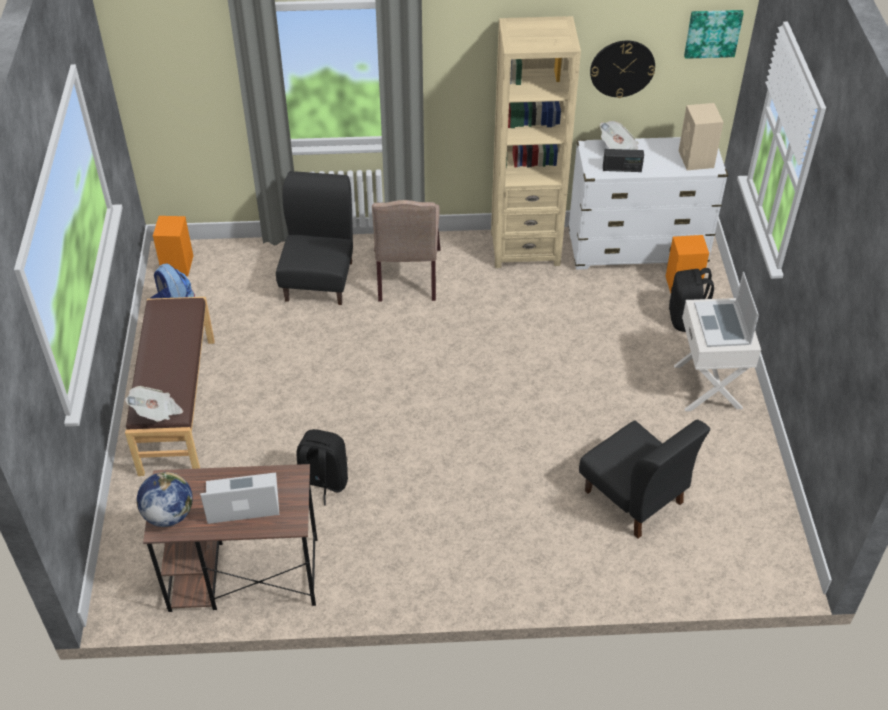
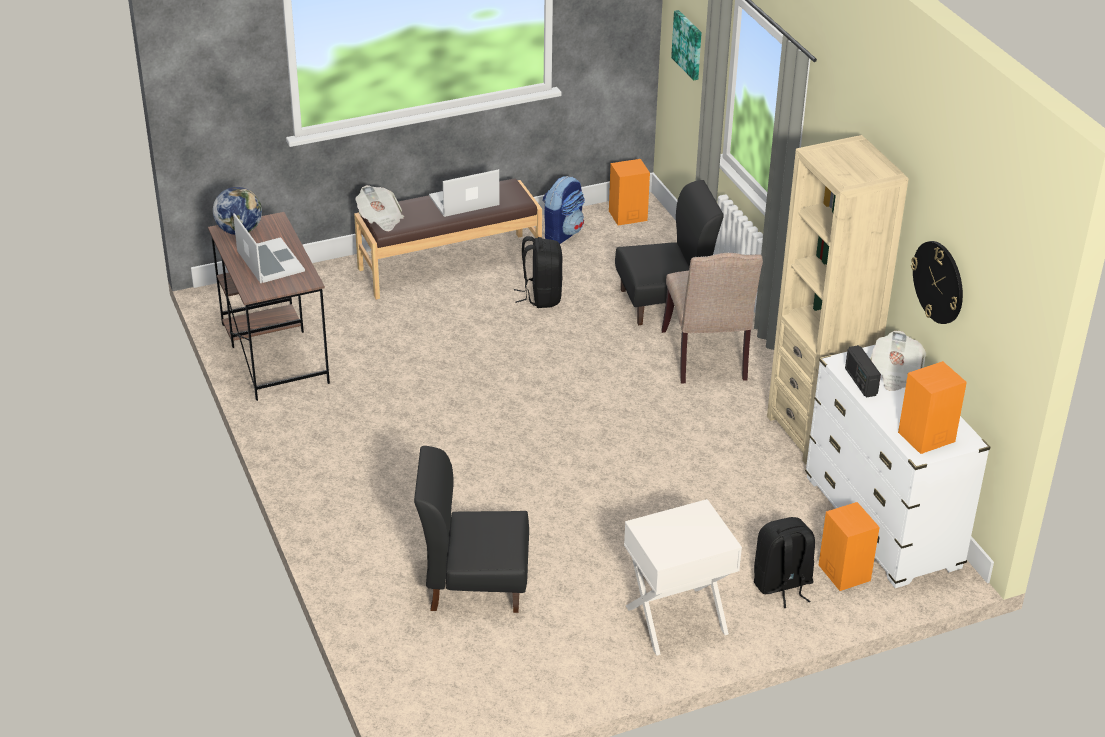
camera: 70 degrees right, 10 degrees down
(322, 482) = (397, 370): black backpack -> black backpack (541, 296)
(407, 277) = (708, 358): beige chair -> beige chair turned 75 degrees counterclockwise
(634, 497) = (474, 583): black chair -> black chair turned 60 degrees clockwise
(696, 160) = (925, 437): beige speaker -> orange speaker
(712, 33) = (1009, 300): picture -> picture (688, 44)
(723, 324) = (683, 533): laptop -> laptop (464, 201)

